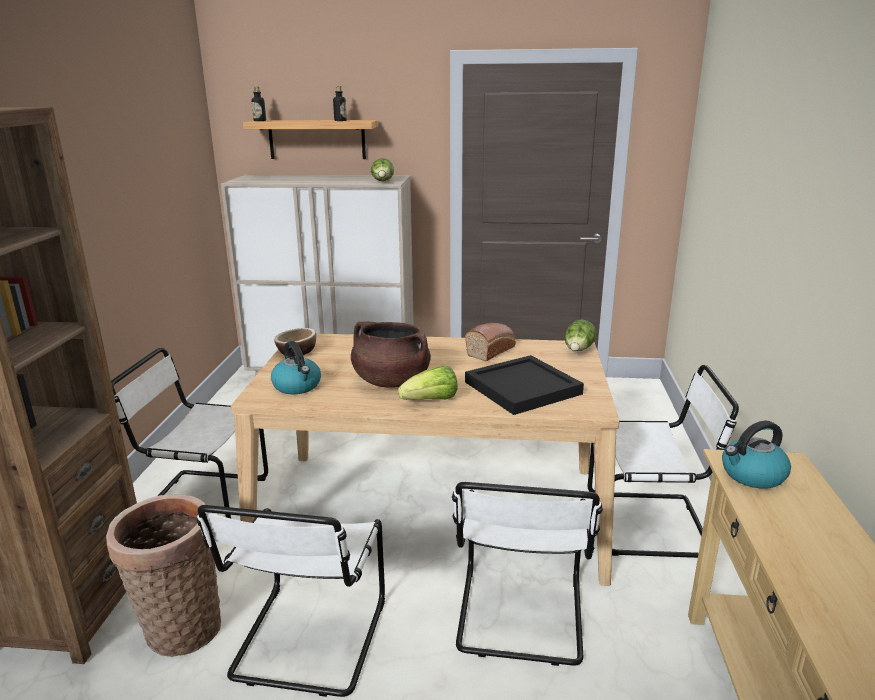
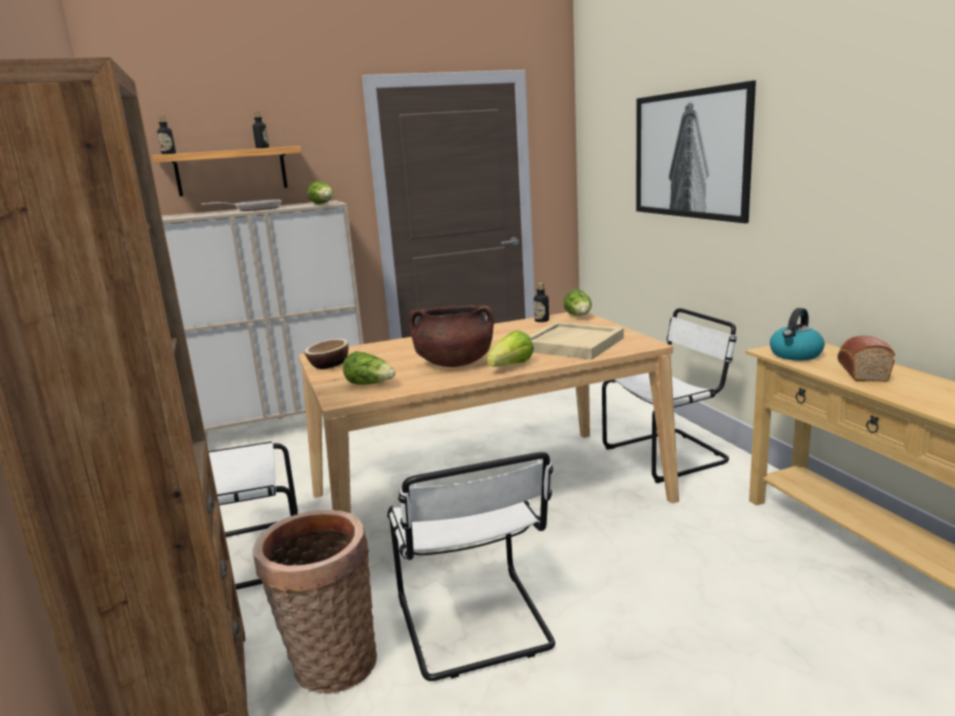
camera: 25 degrees left, 5 degrees down
(297, 386) = (370, 384): kettle -> lettuce
(323, 179) = (254, 209): none -> frying pan
(492, 351) = (510, 329): bread -> bread (861, 370)
(520, 617) = (635, 543): white chair -> none
(522, 387) = (572, 344): black tray -> beige tray
(535, 346) = (541, 320): none -> bottle
(761, 183) = (689, 154): none -> picture

